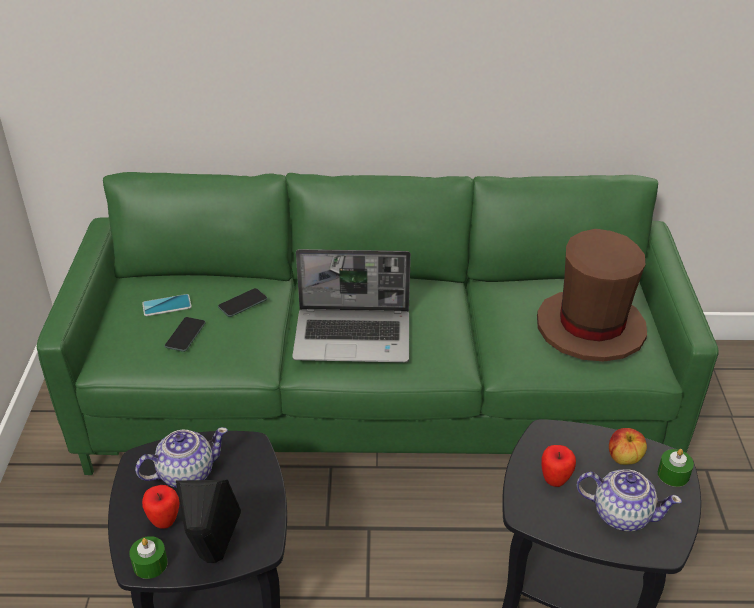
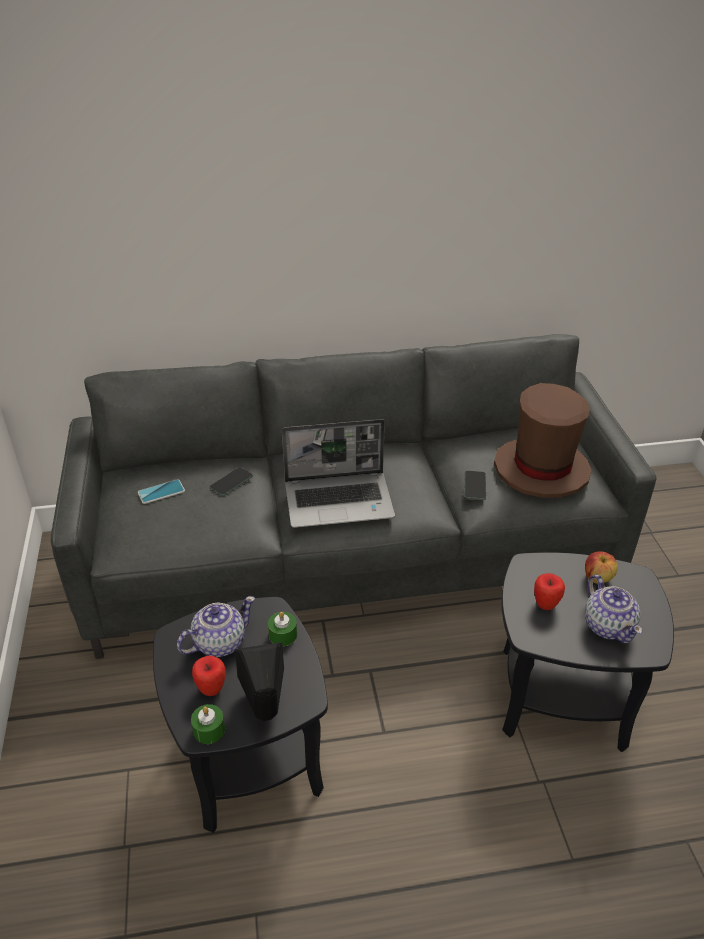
camera: 10 degrees left, 0 degrees up
(185, 335) = (186, 516): phone -> phone (475, 485)
(378, 410) = (352, 565): green sofa -> grey sofa
(621, 514) = (608, 626): teapot -> teapot turned 60 degrees clockwise
(673, 474) = (641, 586): green candle -> green candle (283, 635)

